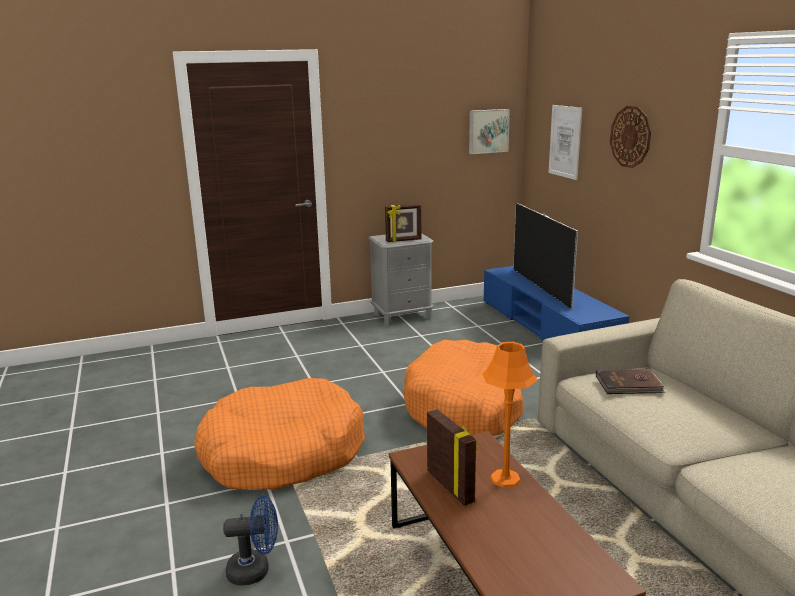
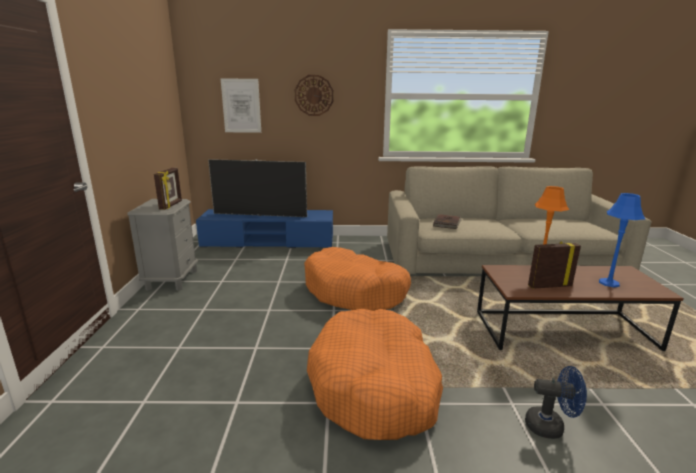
camera: 70 degrees left, 0 degrees up
(255, 570) = (550, 426): blue fan -> blue fan turned 90 degrees clockwise
(488, 131) = (167, 102): picture -> none
(513, 547) = (609, 283): none -> blue table lamp

